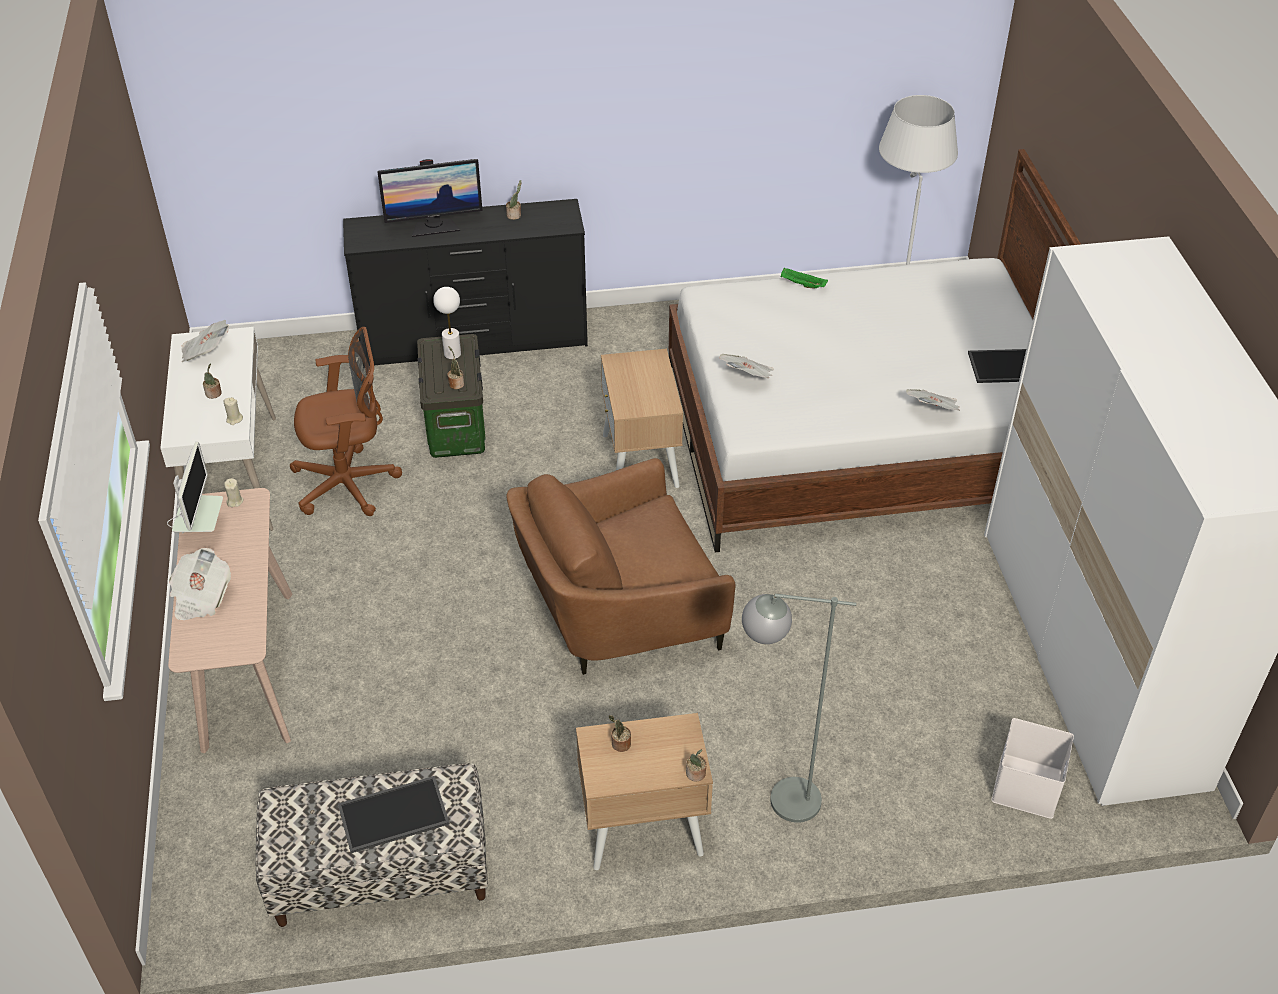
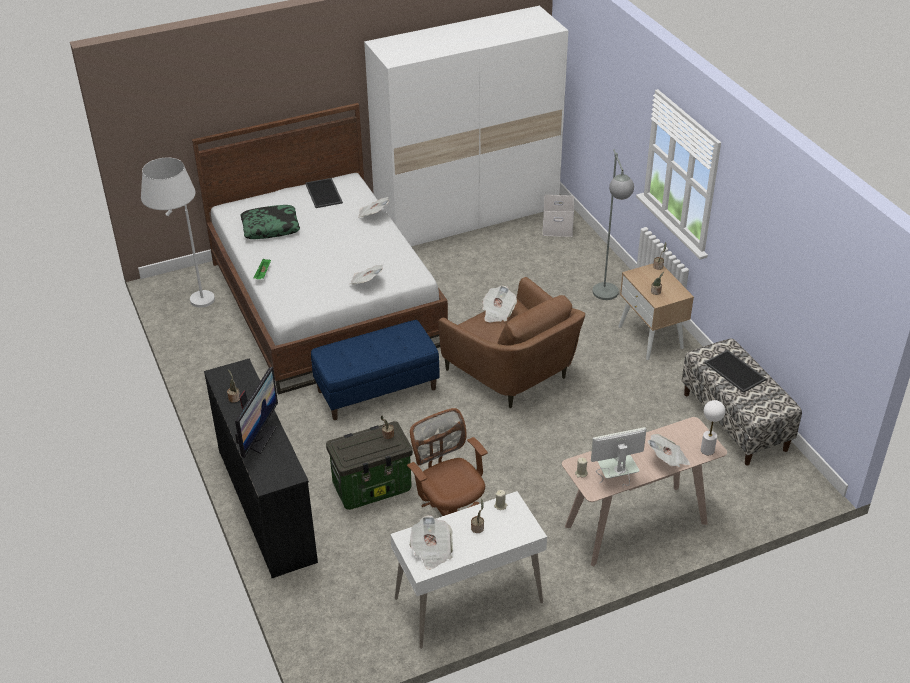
camera: 105 degrees left, 5 degrees down
(434, 226) = (259, 438): monitor -> monitor turned 45 degrees clockwise
(452, 354) = (354, 446): white table lamp -> white table lamp (707, 450)
(640, 460) = (377, 389): beige nightstand -> blue bench
(673, 545) = (497, 312): none -> newspaper
(921, 303) = (270, 227): none -> pillow

